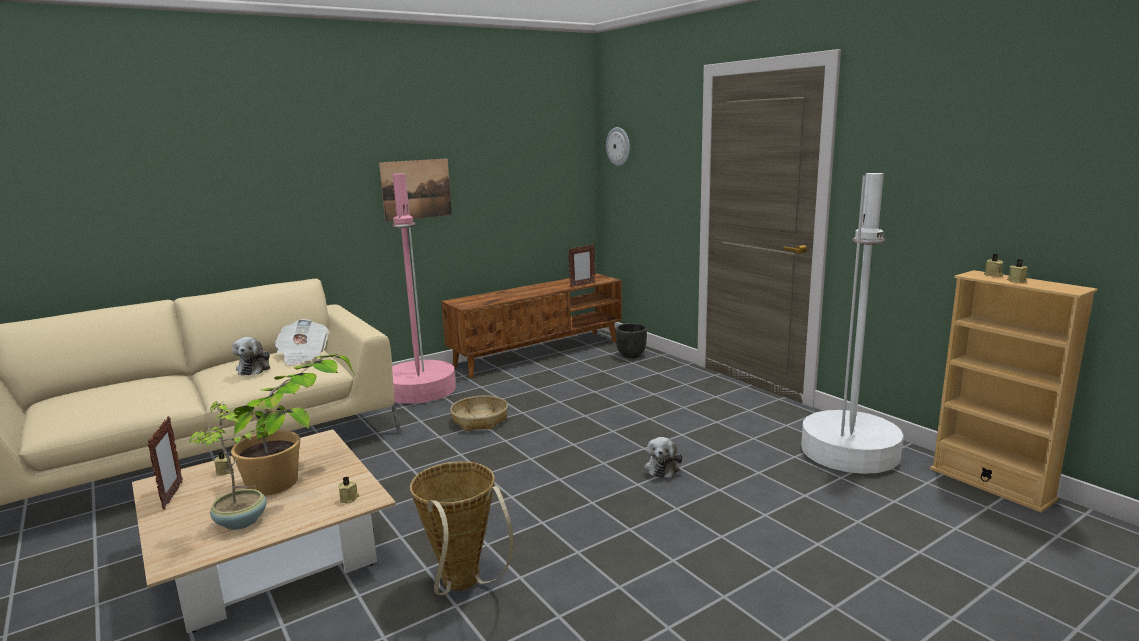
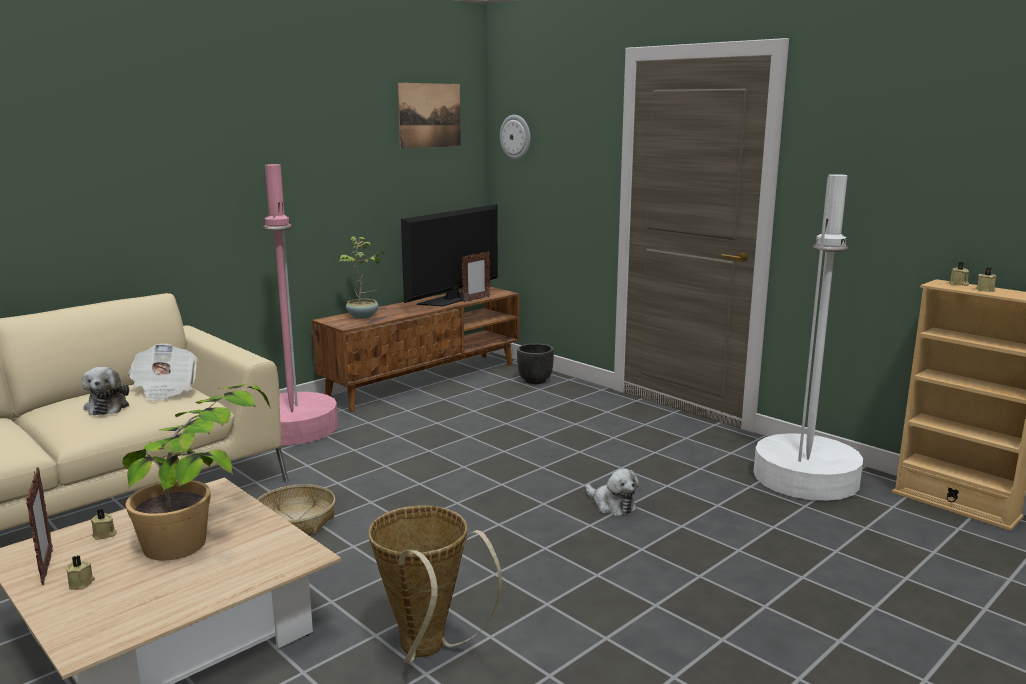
camera: 10 degrees left, 0 degrees up
(242, 522) = (155, 593): potted plant -> potted plant (363, 316)
(349, 498) = (282, 557): beige candle -> beige candle (82, 583)
(416, 189) = (283, 184): picture -> picture (429, 115)
(480, 420) = (381, 462): basket -> basket (296, 521)
(562, 284) = (452, 299): none -> television
(662, 467) = (612, 505): plush toy -> plush toy turned 45 degrees counterclockwise

